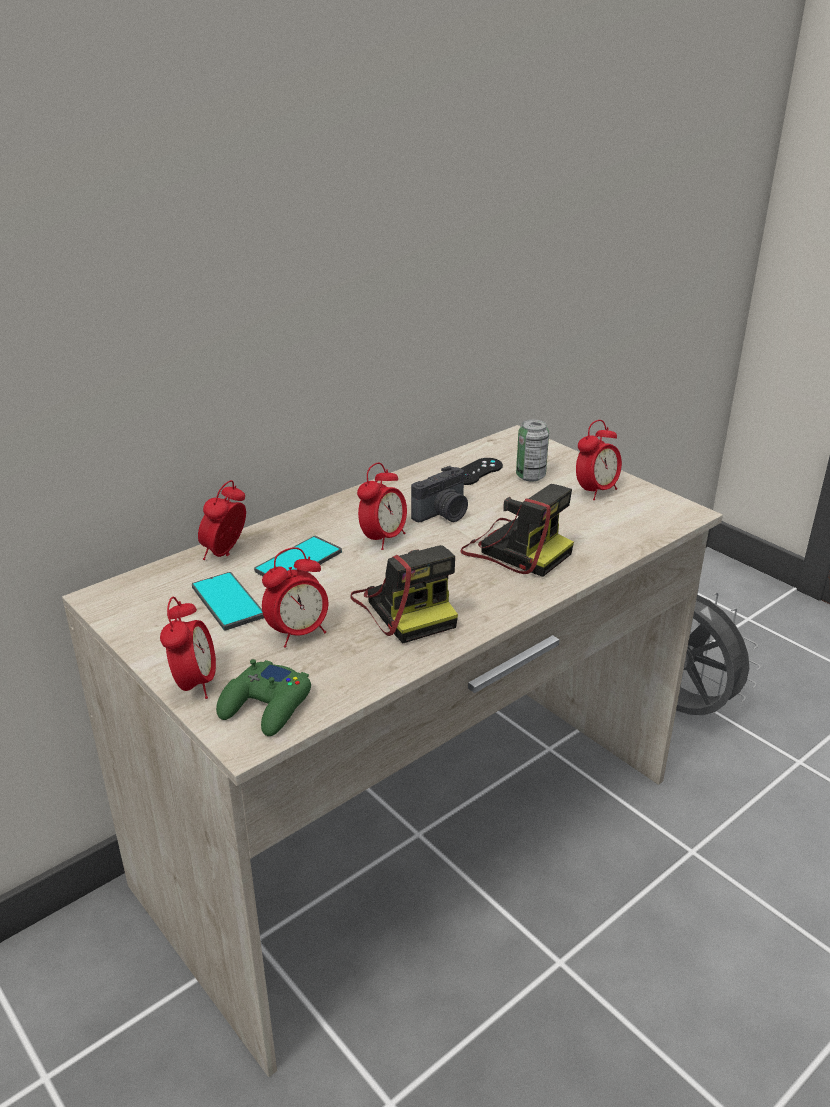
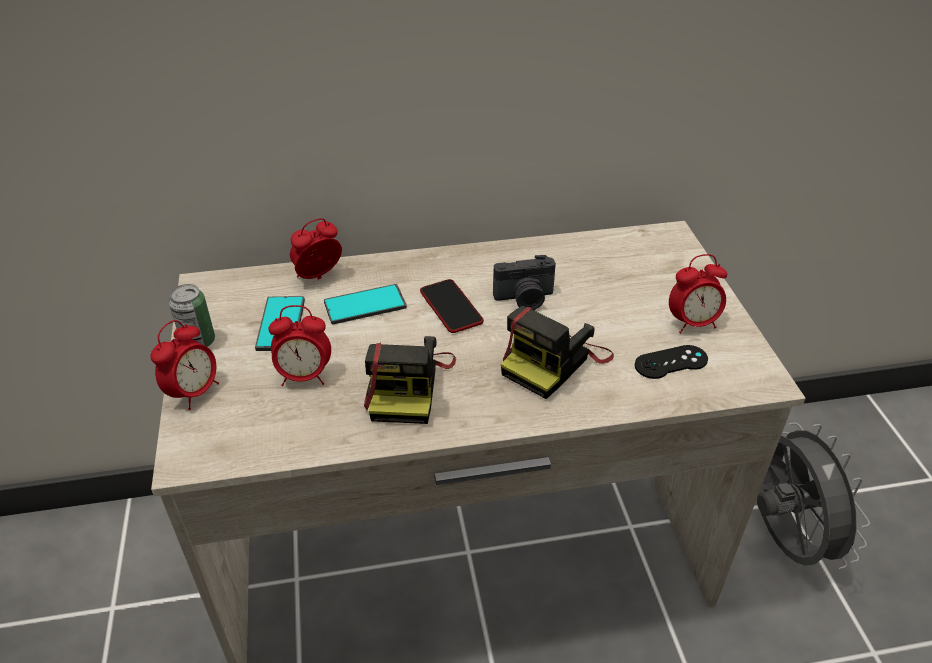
camera: 30 degrees right, 10 degrees up
(266, 706) = (223, 436): green game controller -> none
(383, 539) = (451, 307): alarm clock -> phone
(476, 472) = (596, 262): black game controller -> black game controller (671, 362)
(515, 550) = (554, 361): camera -> camera turned 60 degrees clockwise
(530, 476) = (643, 284): can -> can (199, 341)

